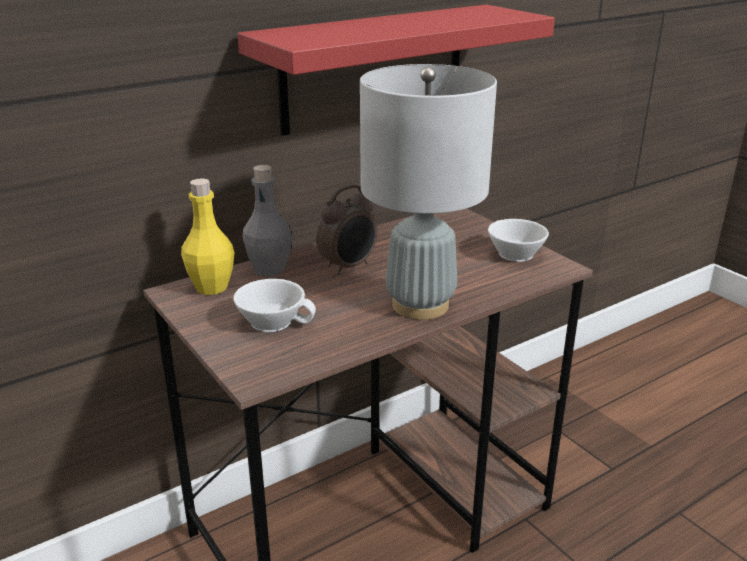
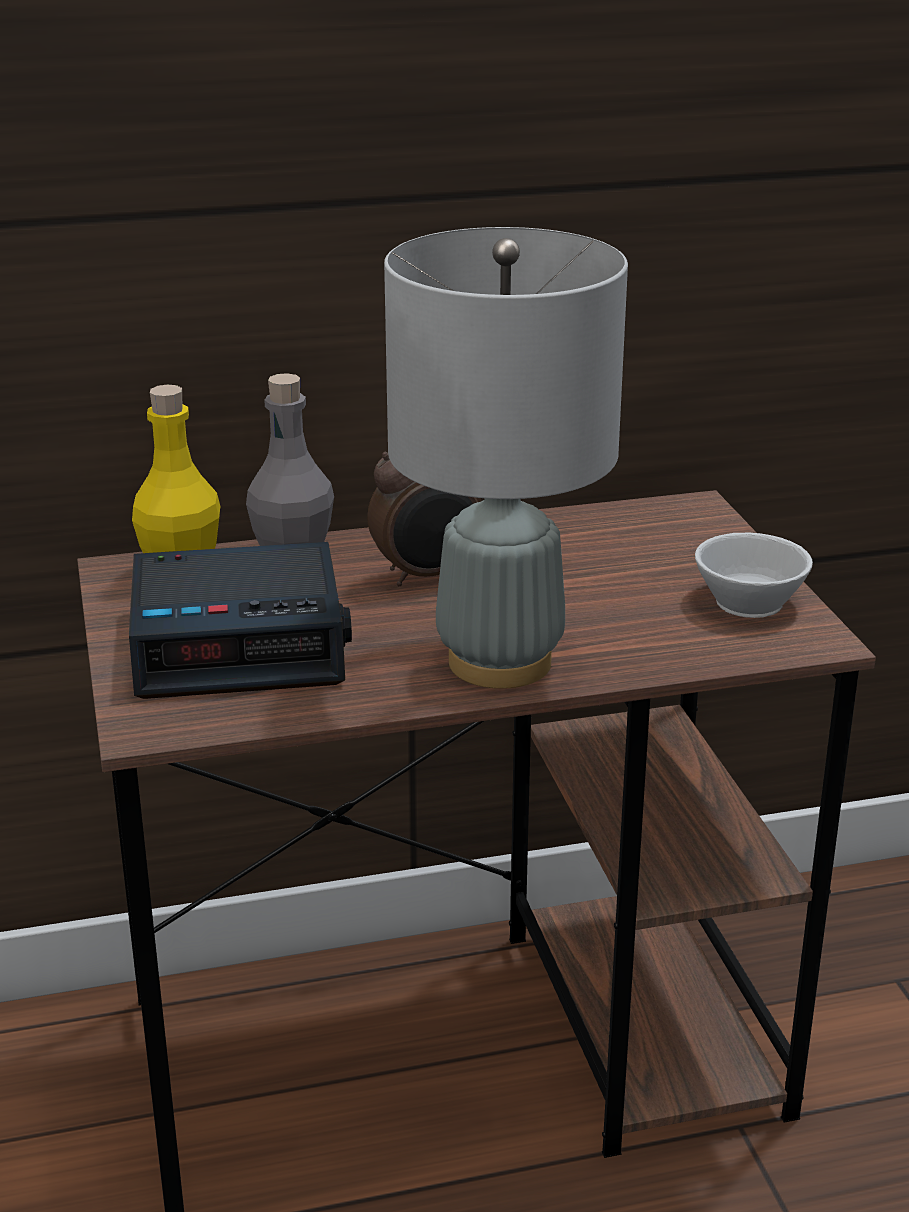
camera: 20 degrees right, 0 degrees up
(274, 320) = (241, 643): white cup -> alarm clock
(373, 68) = (544, 219): red shelf -> none

